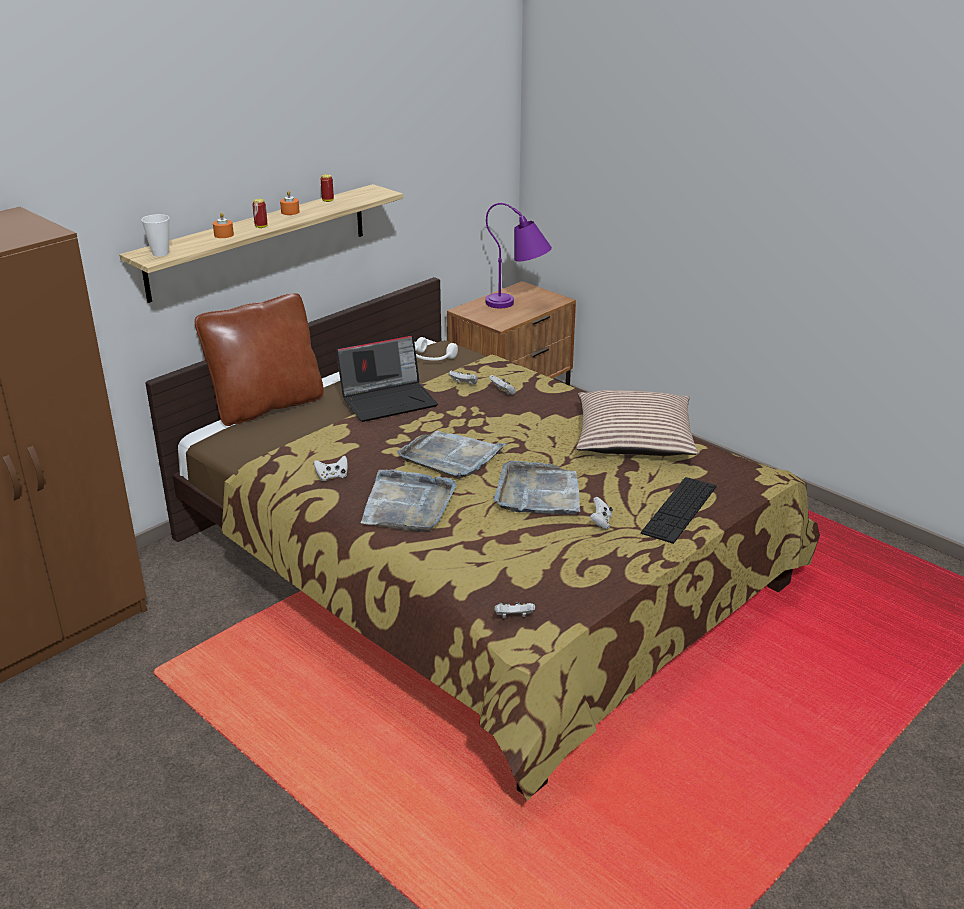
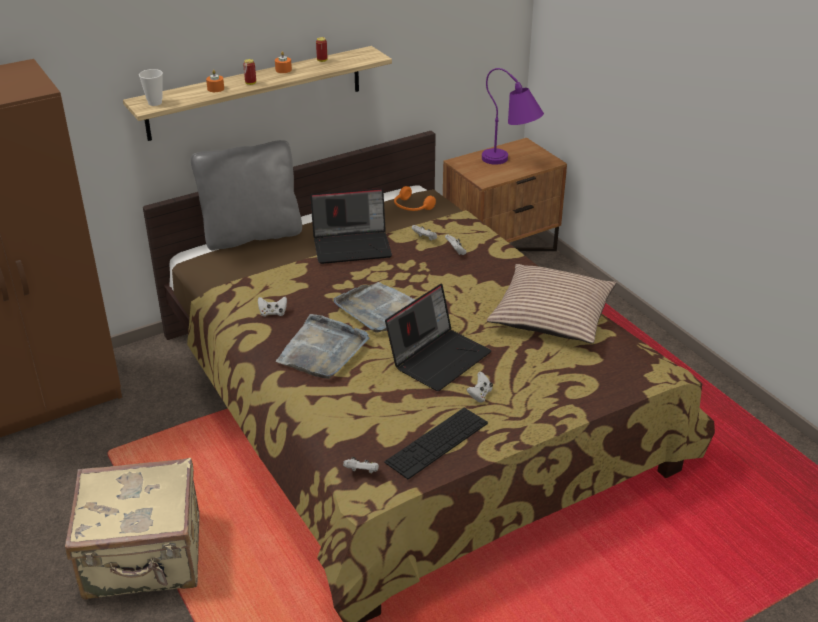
camera: 15 degrees right, 5 degrees up
(246, 779) = (144, 559): none -> beige suitcase
(267, 406) = (252, 235): brown pillow -> grey pillow
(432, 358) = (411, 207): white headphones -> orange headphones
(538, 493) = (439, 357): grey tray -> laptop
(679, 509) = (557, 394): keyboard -> keyboard (437, 442)

